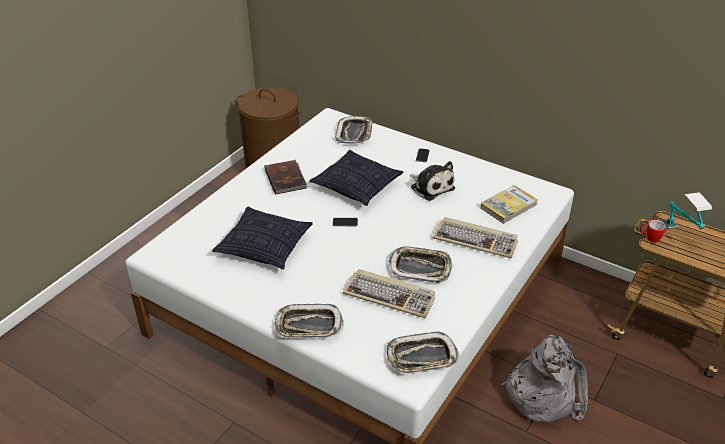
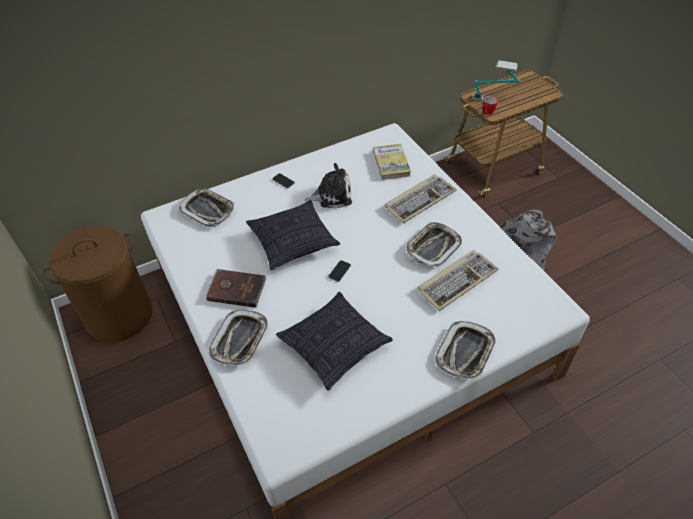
camera: 60 degrees left, 10 degrees up
(421, 357) = (539, 291): tray -> tray (240, 340)

